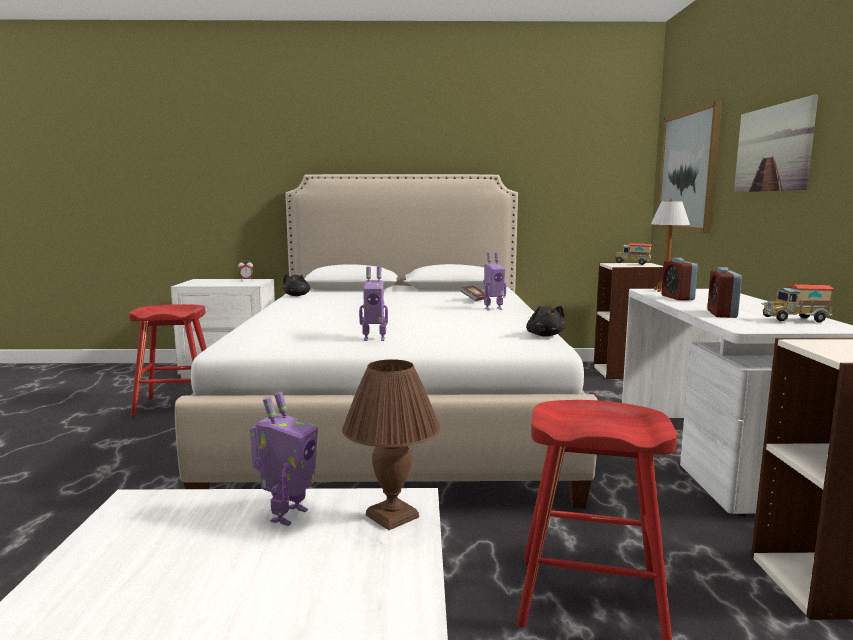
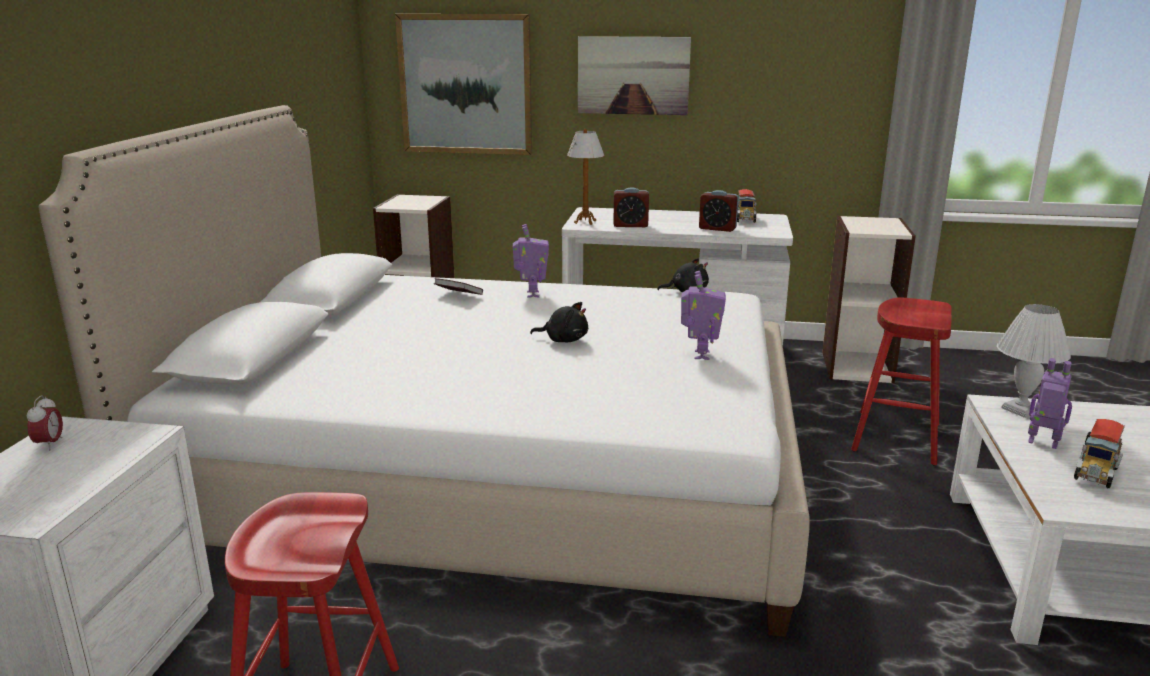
camera: 80 degrees left, 10 degrees up
(297, 295) = (304, 398): black plush toy -> black plush toy (564, 340)
(391, 516) = (1021, 410): brown table lamp -> white table lamp
(632, 263) = (405, 200): toy truck -> toy truck (1094, 473)

